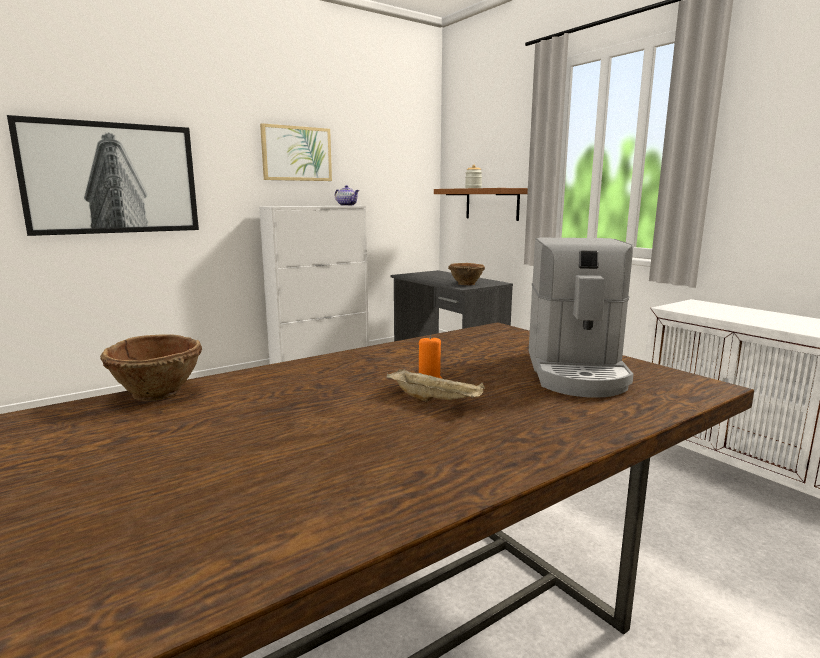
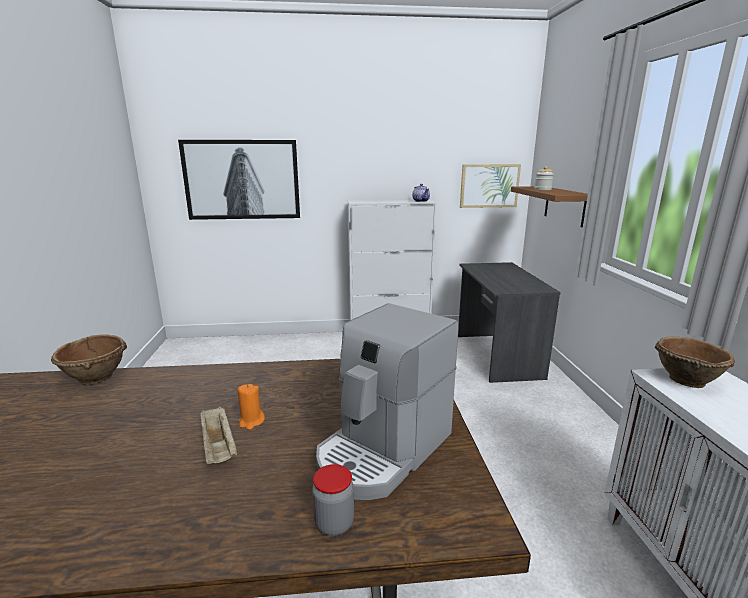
camera: 30 degrees right, 5 degrees up
(296, 153) = (383, 155): picture -> picture (489, 186)
(466, 284) = (509, 286): brown bowl -> brown bowl (686, 380)
(622, 409) = (334, 523): none -> jar

